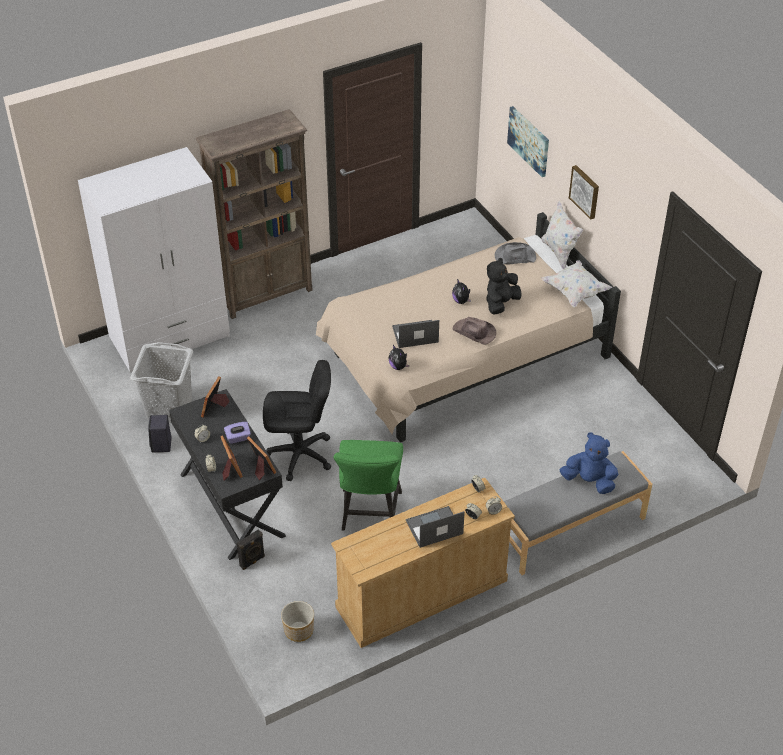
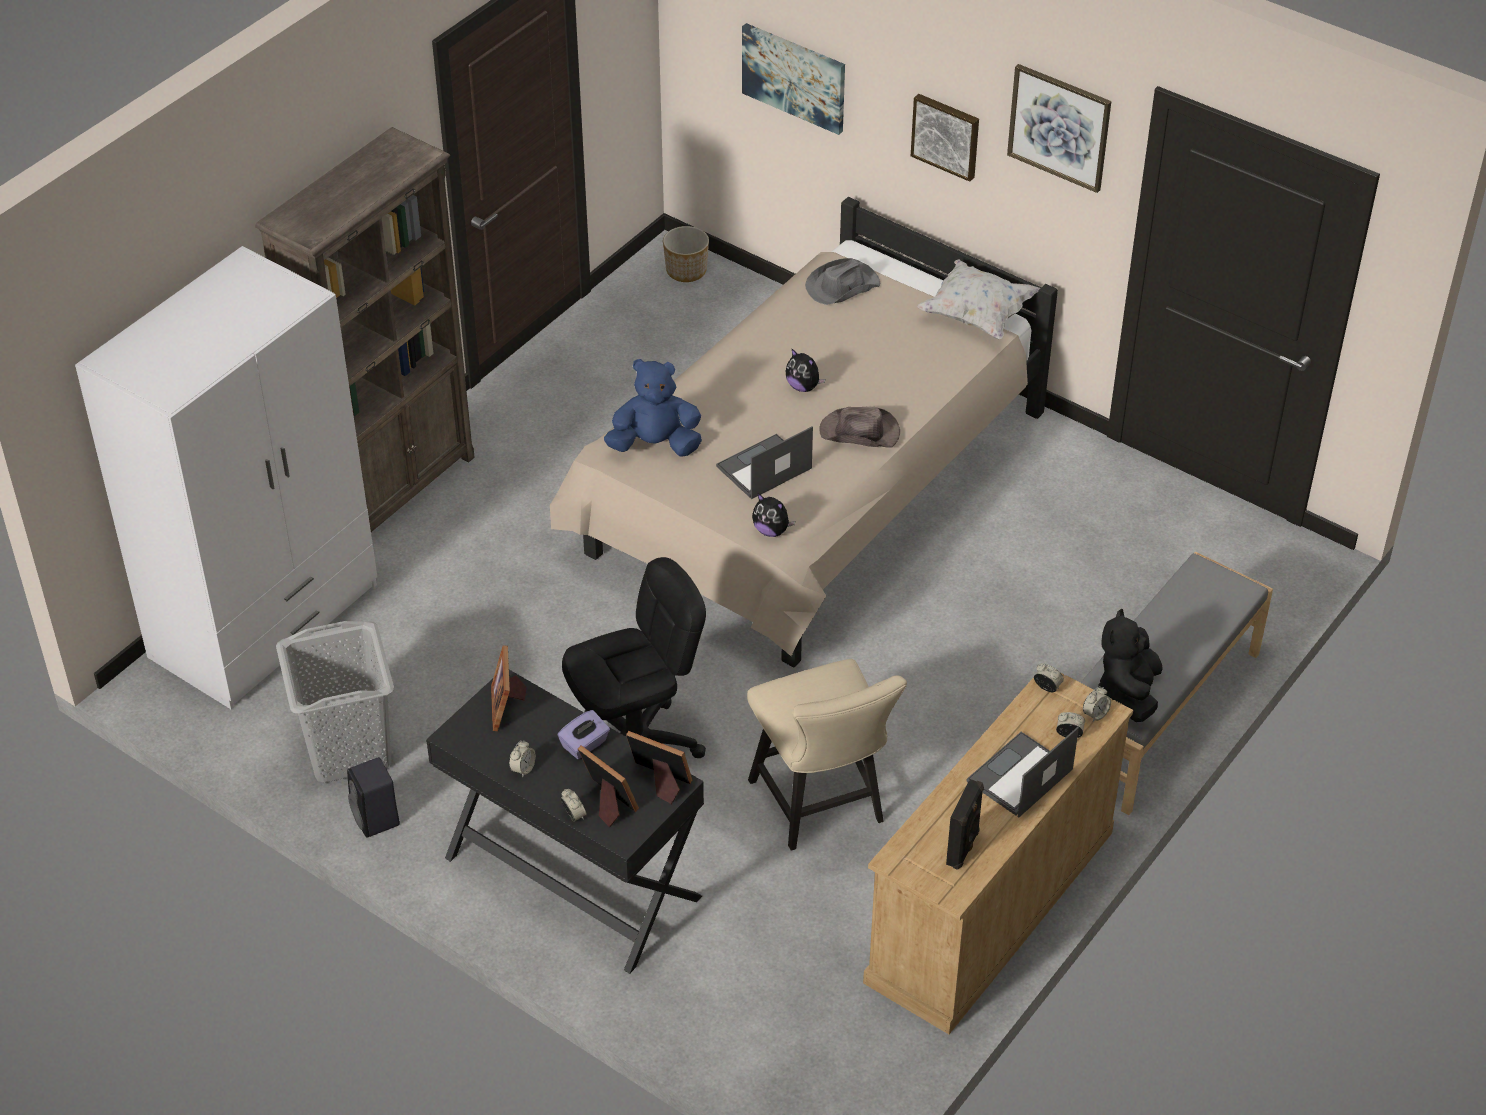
camera: 25 degrees left, 0 degrees up
(252, 561) = (672, 961): black speaker -> black speaker (963, 848)
(299, 630) = (827, 1046): planter -> planter (686, 270)
(370, 515) = (822, 807): green chair -> beige chair
(501, 303) = (871, 370): black plush toy -> black plush toy (1129, 692)
(559, 253) = (907, 258): white pillow -> none
(589, 481) = (1179, 617): blue plush toy -> blue plush toy (655, 445)
(630, 201) = (1059, 127): none -> picture

